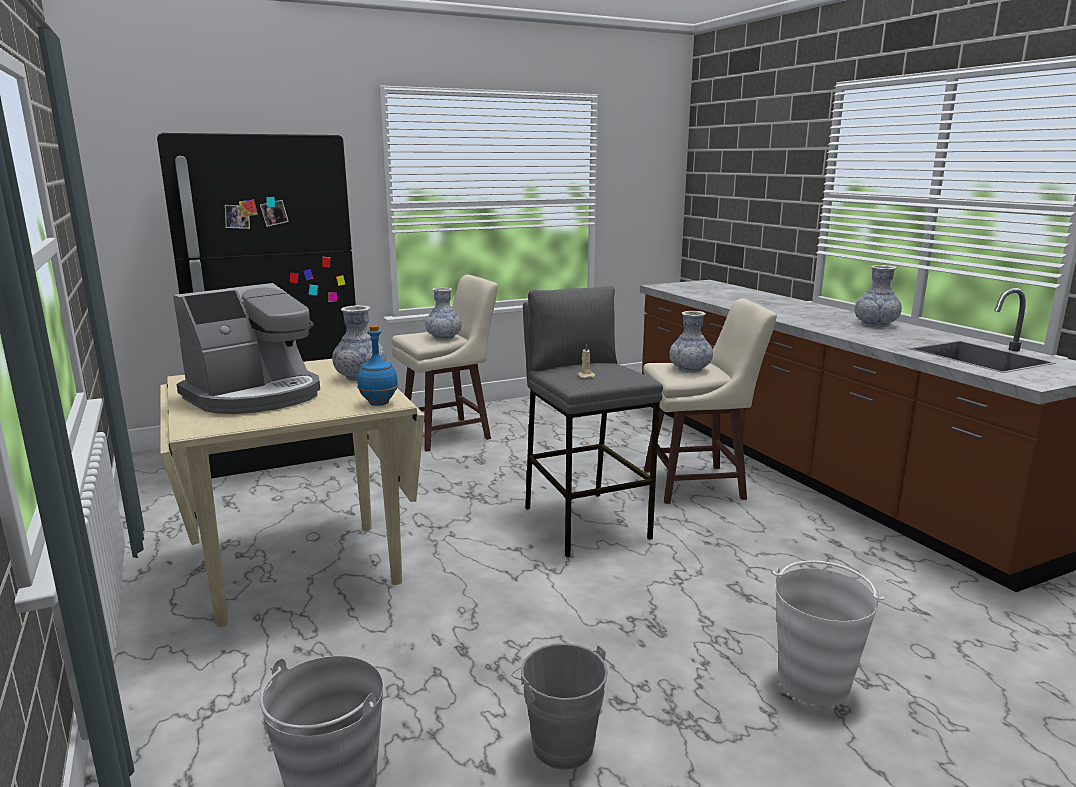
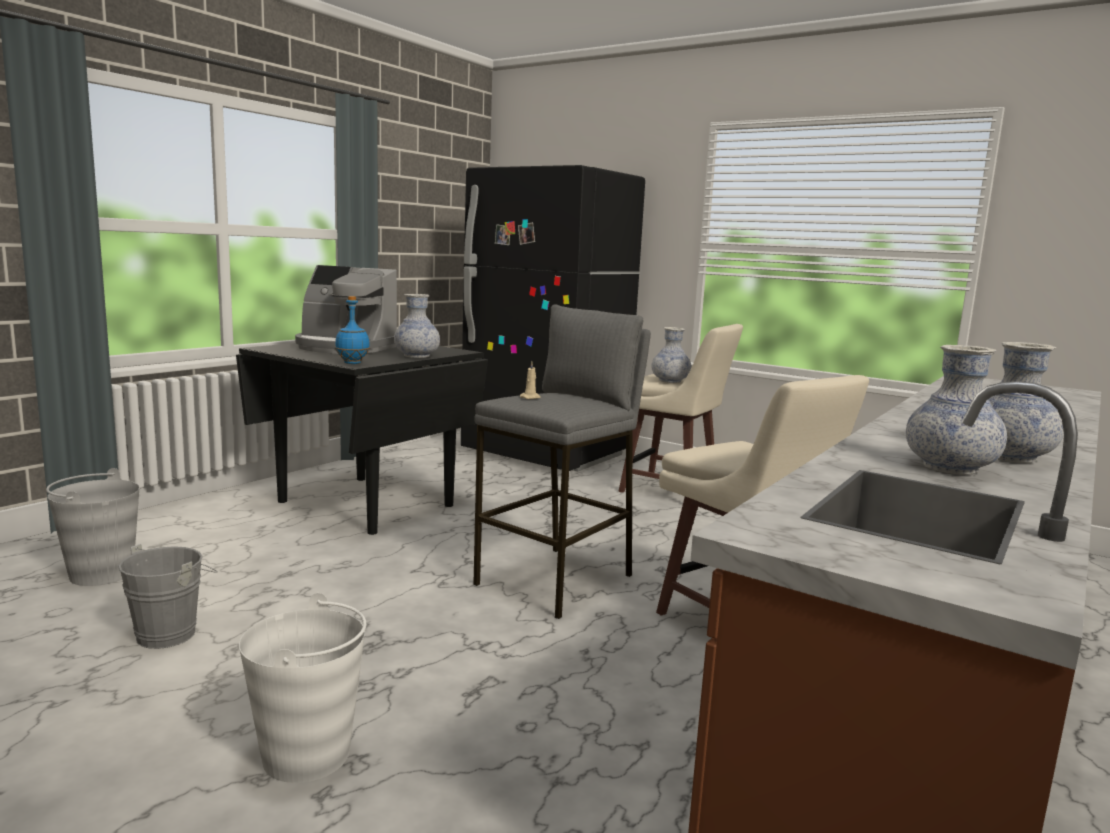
camera: 60 degrees right, 5 degrees down
(302, 569) = (367, 503): beige dining table -> black dining table
(690, 369) = (740, 453): vase -> vase (949, 468)

